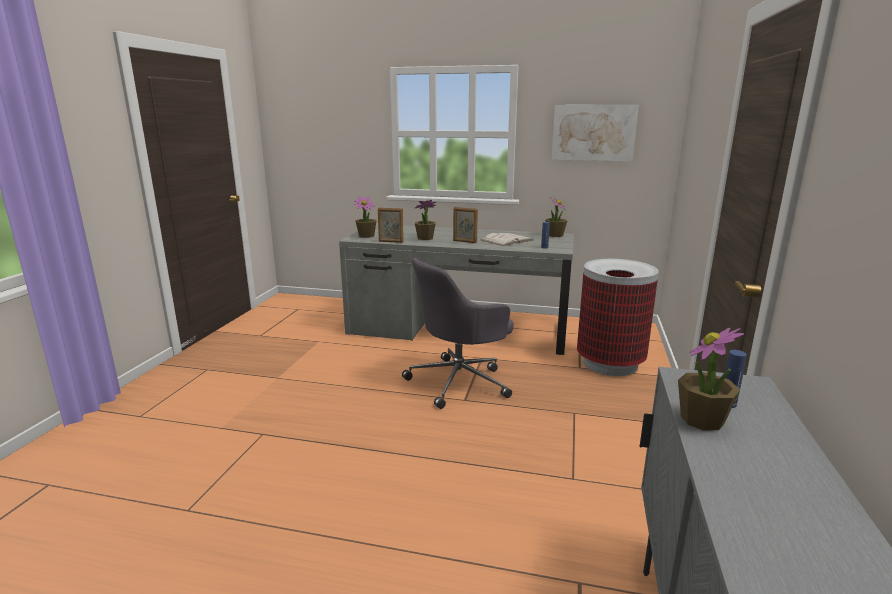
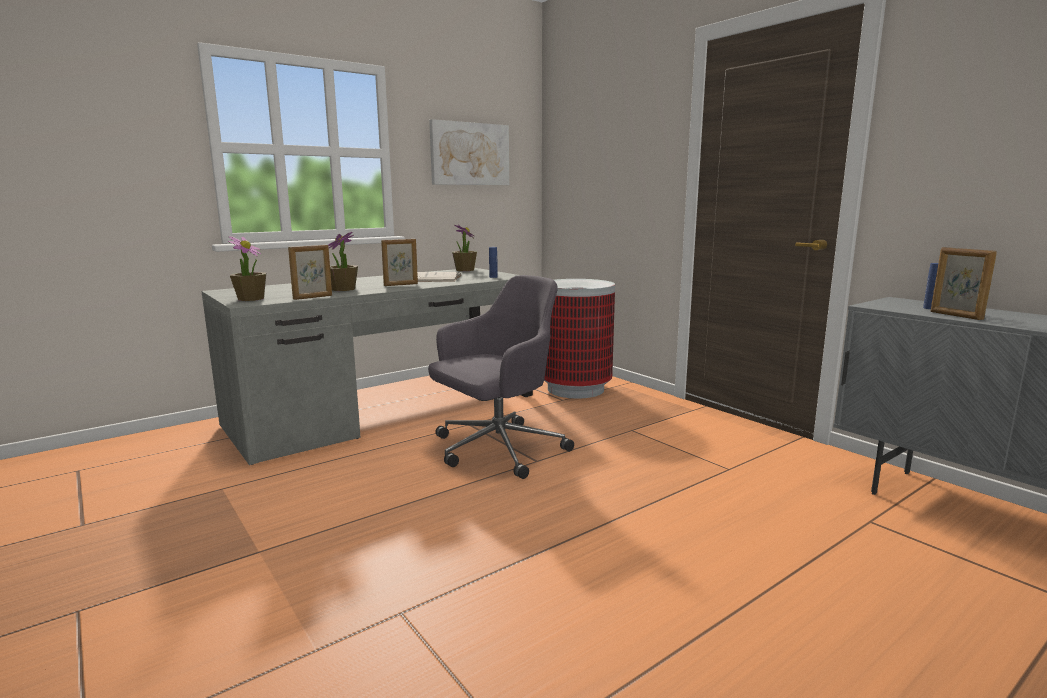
camera: 50 degrees left, 5 degrees down
(460, 381) = (497, 450): grey office chair -> grey office chair turned 135 degrees counterclockwise
(702, 420) = (955, 315): potted plant -> picture frame

